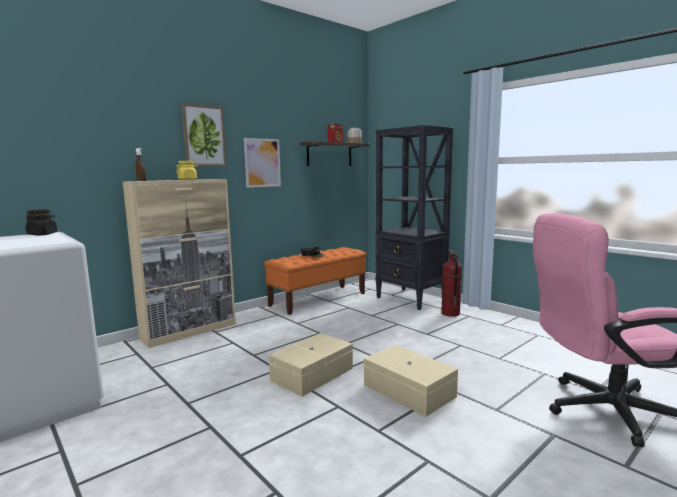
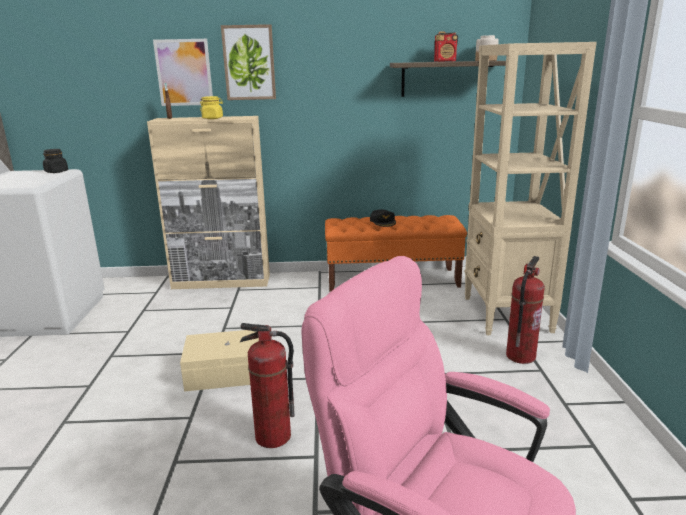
camera: 40 degrees right, 10 degrees up
(262, 163) = (329, 93): picture -> picture (184, 72)
(408, 391) = (273, 437): beige storage box -> fire extinguisher
(411, 299) = (506, 315): black bookcase -> beige bookcase

